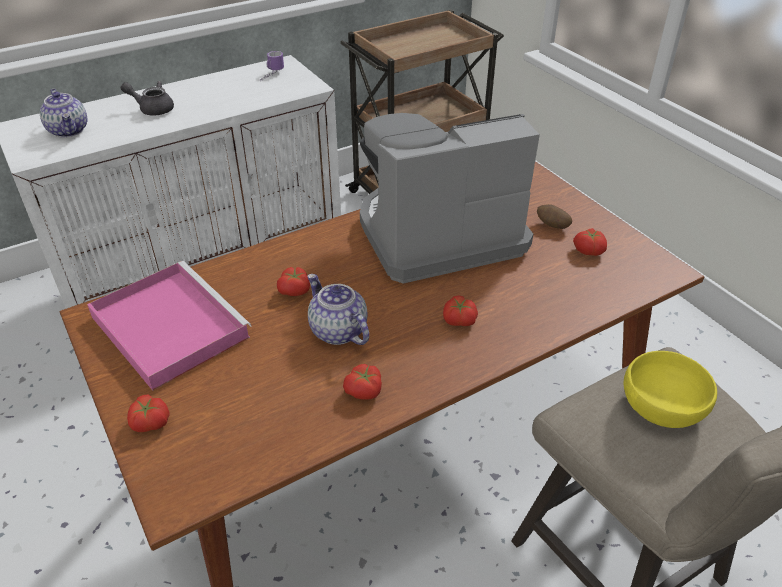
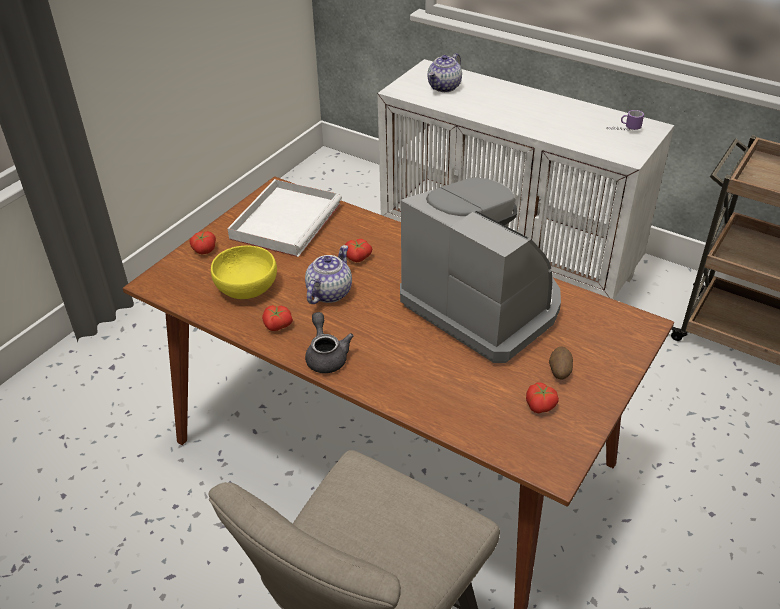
camera: 65 degrees right, 0 degrees up
(153, 109) = (508, 103): grey teapot -> grey teapot (326, 356)
(167, 326) = (286, 220): pink tray -> white tray
(458, 321) = (381, 349): tomato -> none
(663, 407) = (389, 520): yellow bowl -> yellow bowl (246, 288)

